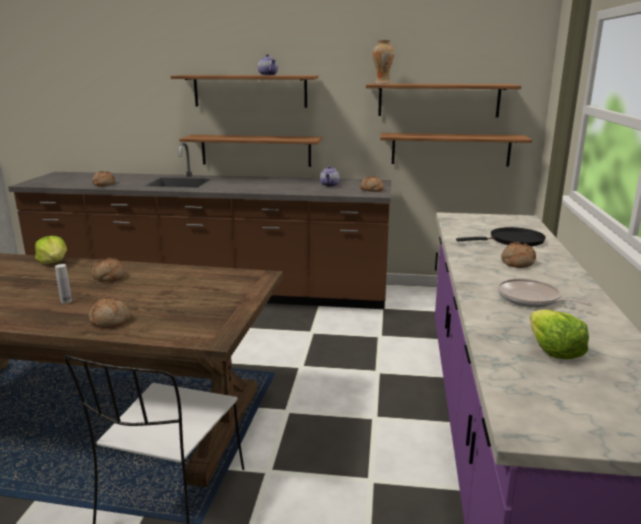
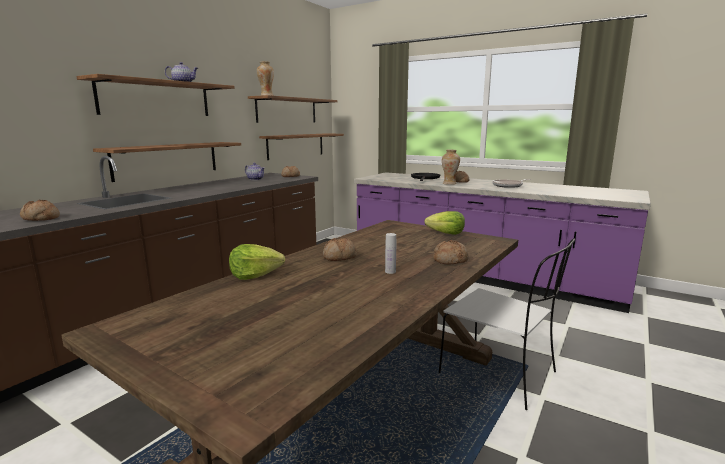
camera: 65 degrees left, 5 degrees down
(478, 259) = (449, 184): none -> vase
(553, 350) = (565, 190): lettuce -> lettuce (446, 233)

